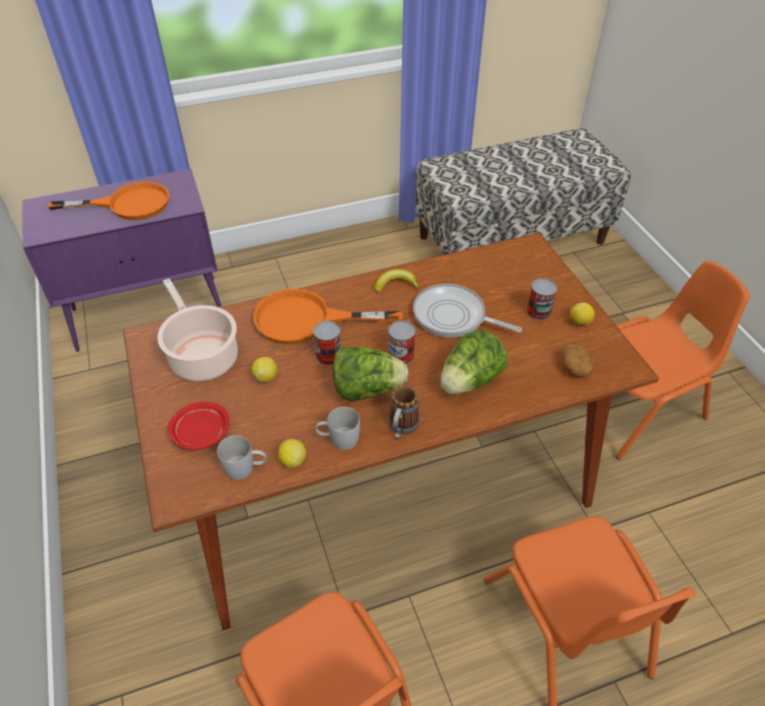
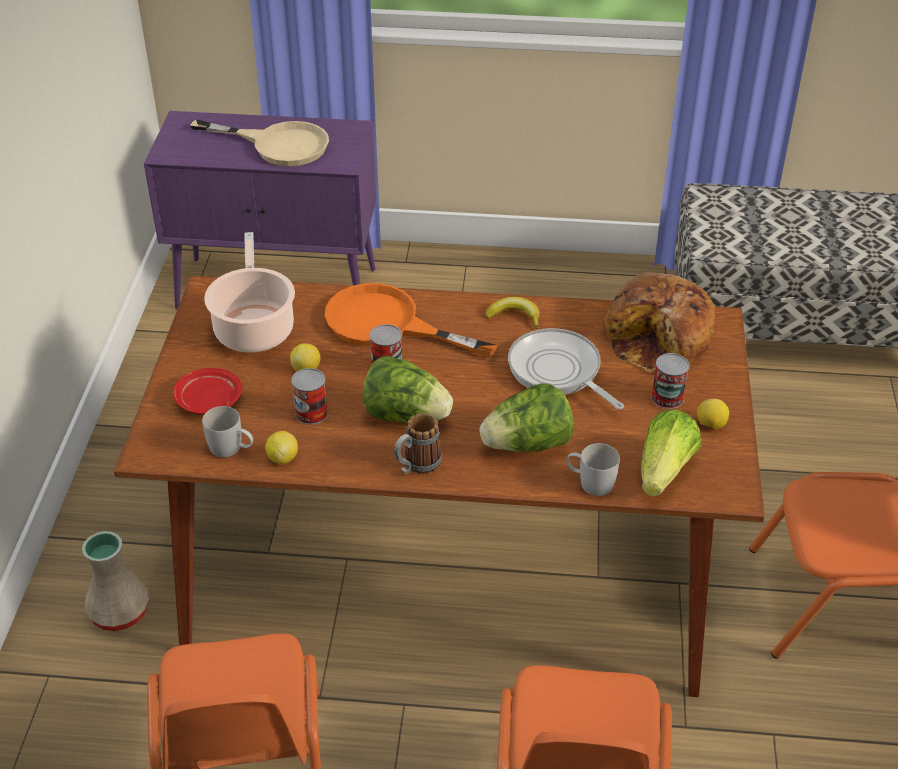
camera: 25 degrees right, 5 degrees down
(128, 204) = (278, 144): orange frying pan -> beige frying pan
(153, 615) = (118, 612): none -> beige vase
(338, 439) = (342, 454): white mug -> white mug (590, 482)
(401, 355) = (467, 393): can -> can (311, 413)
(504, 270) = (660, 339): none -> bread
(574, 367) = (664, 470): potato -> lettuce

